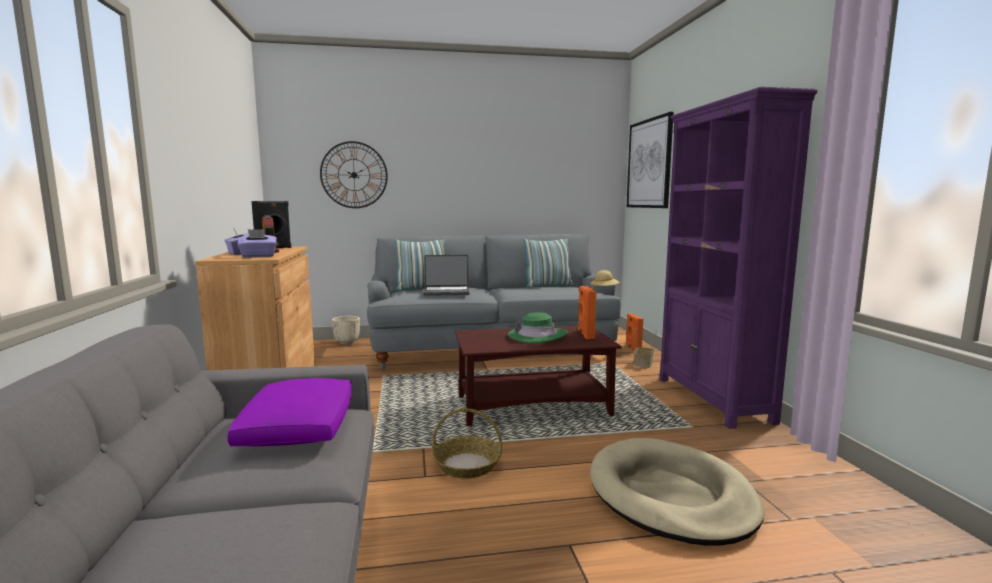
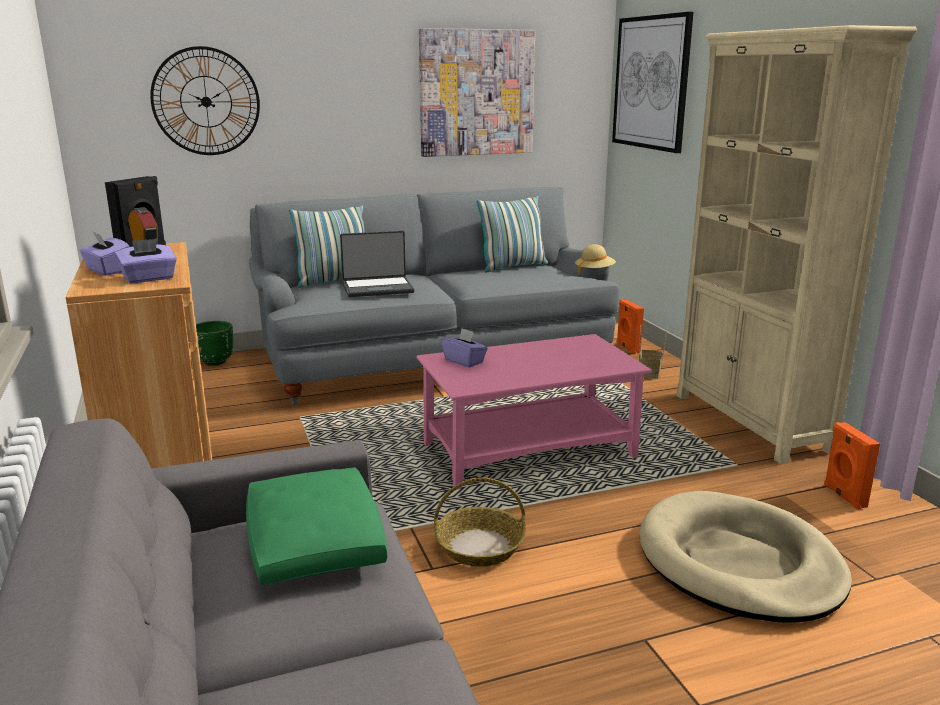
camera: 10 degrees left, 10 degrees up
(298, 428) = (314, 542): purple pillow -> green pillow
(347, 342) = (215, 362): beige planter -> green planter
(485, 335) = (464, 361): none -> purple tissue box
(531, 173) = (476, 93): none -> picture
(533, 406) = (530, 450): brown coffee table -> pink coffee table
(537, 336) = (535, 359): green hat -> none
(585, 334) = (596, 352): orange speaker -> orange speaker (843, 496)
(713, 400) = (751, 423): purple bookcase -> beige bookcase

